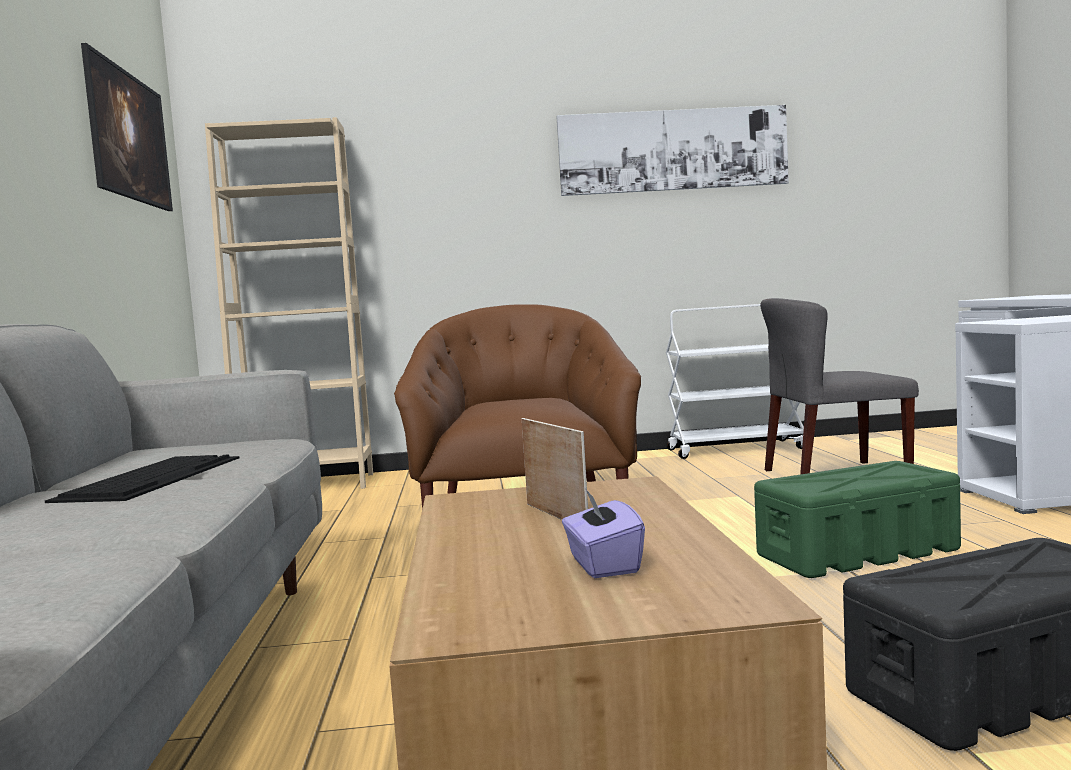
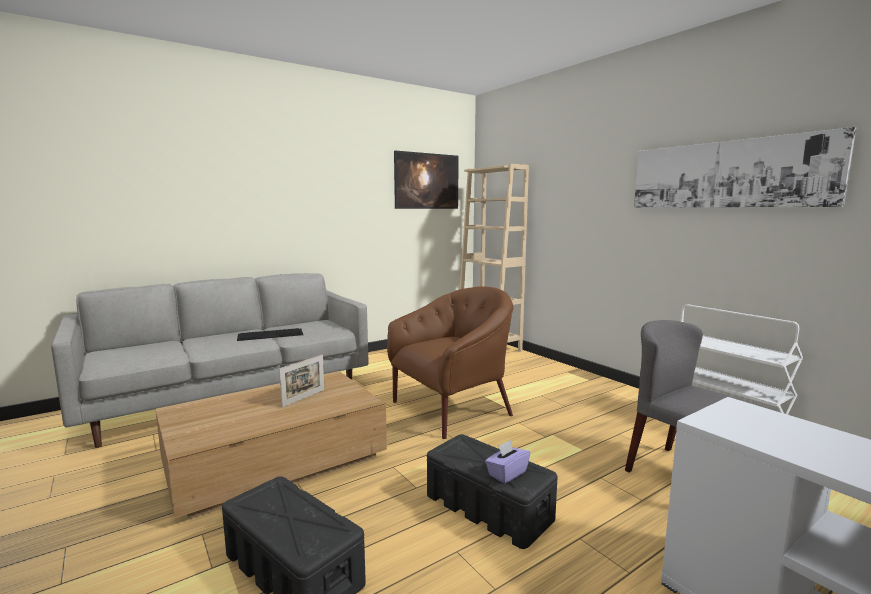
camera: 60 degrees right, 5 degrees up
(603, 565) = (235, 417): purple tissue box -> purple tissue box (507, 473)
(858, 552) = (489, 508): green storage box -> black storage box

